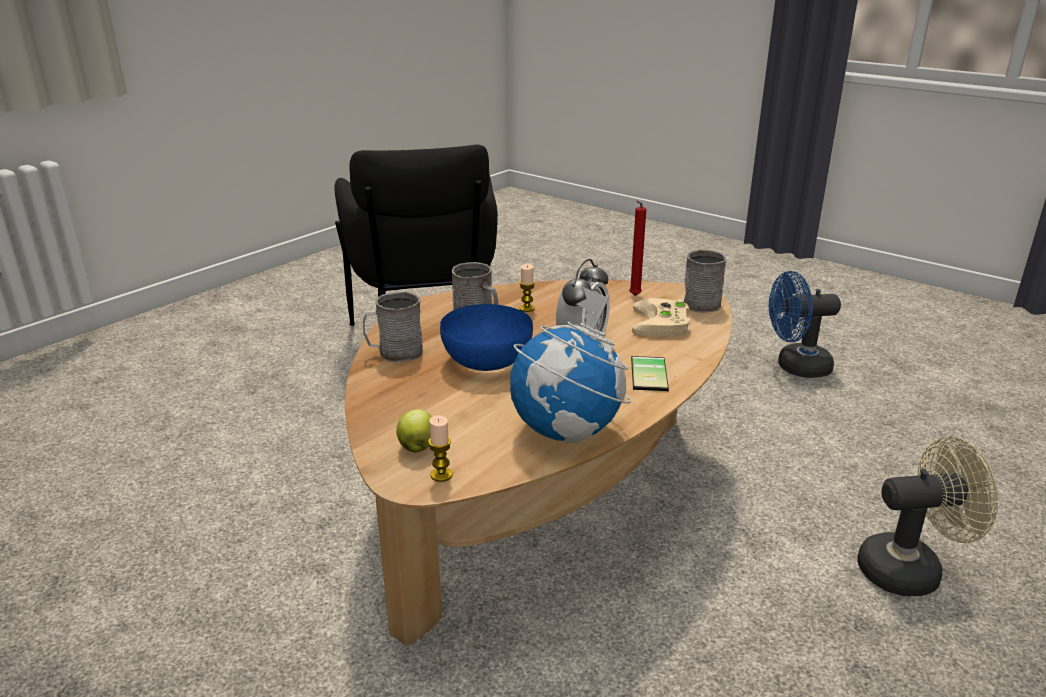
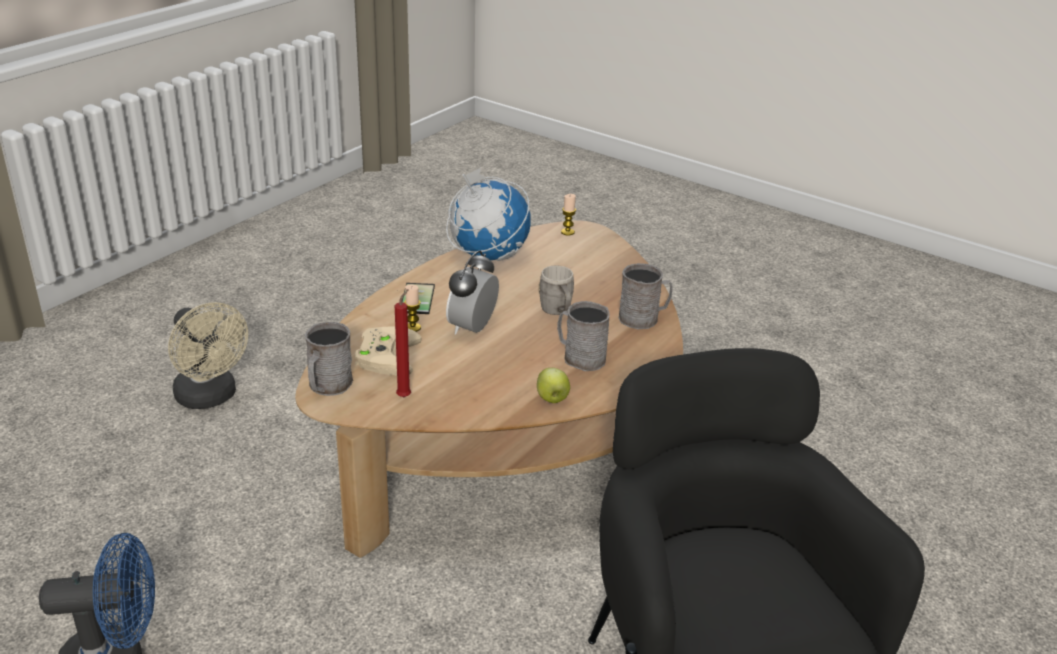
camera: 175 degrees right, 5 degrees up
(417, 447) = (589, 246): apple -> apple (552, 399)
(488, 360) = (557, 312): blue bowl -> grey mug
(527, 308) = (529, 375): candle -> candle (412, 328)
(910, 569) = (210, 397): beige fan -> beige fan turned 120 degrees counterclockwise

